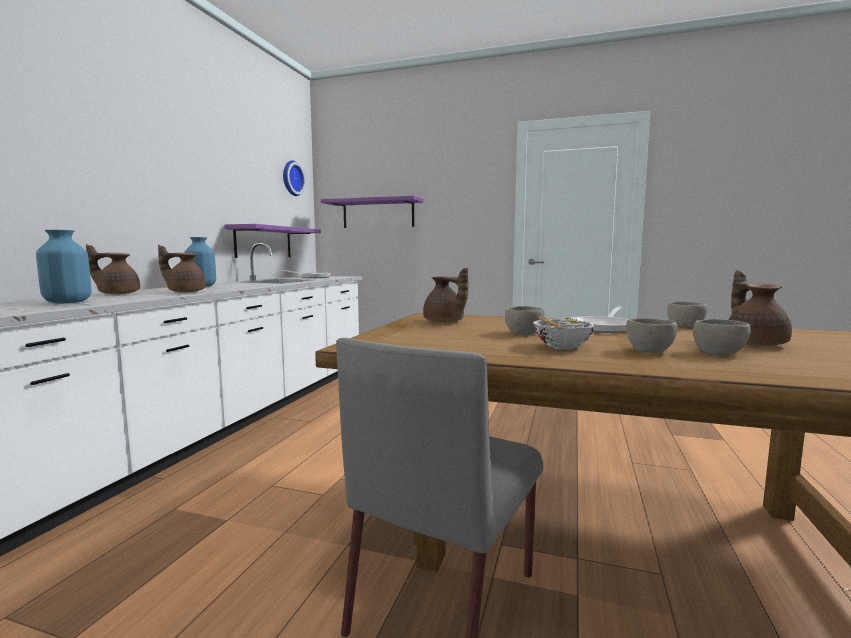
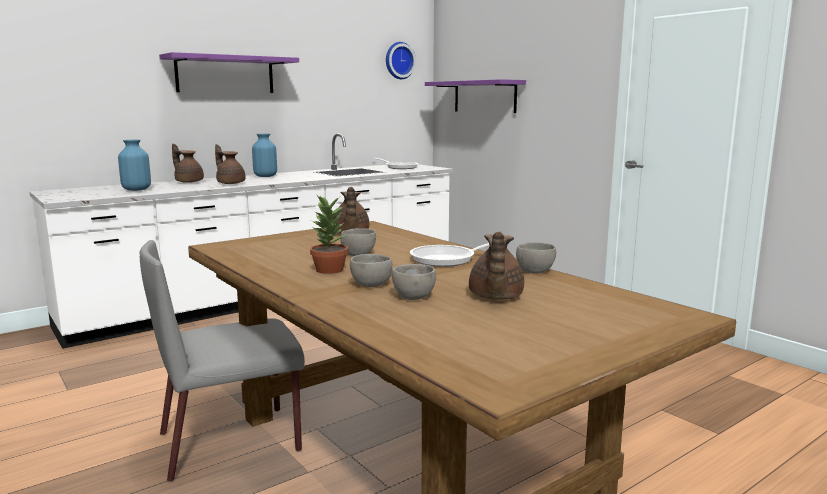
camera: 35 degrees right, 5 degrees up
(263, 242) = (356, 130): purple shelf -> purple shelf (225, 75)
(561, 347) = (329, 270): bowl -> potted plant
(754, 343) = (495, 297): brown teapot -> brown teapot turned 150 degrees clockwise

